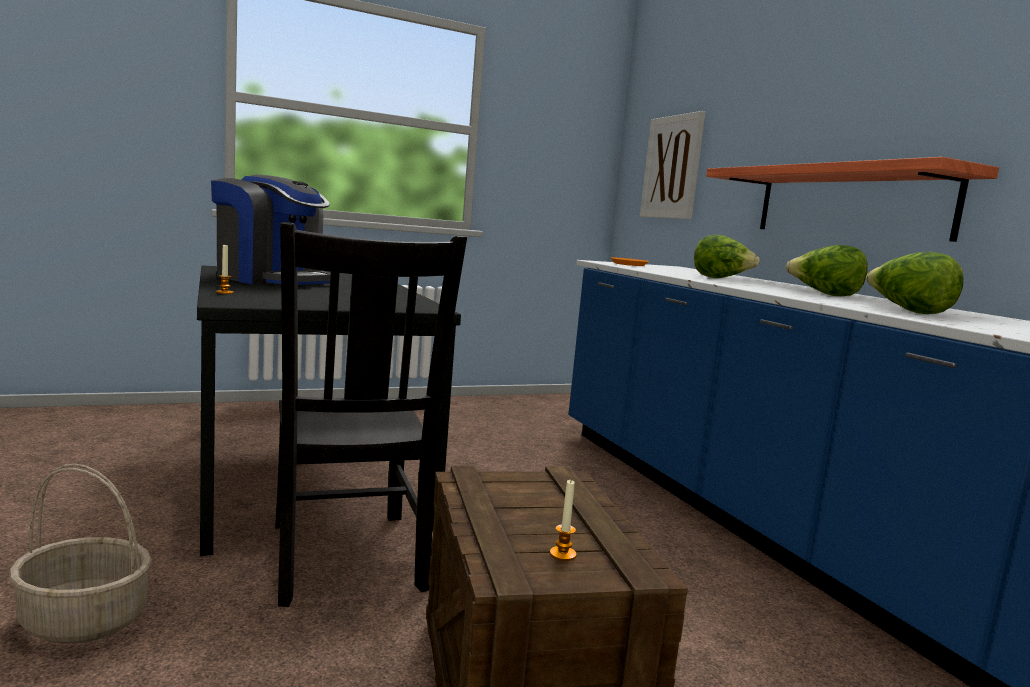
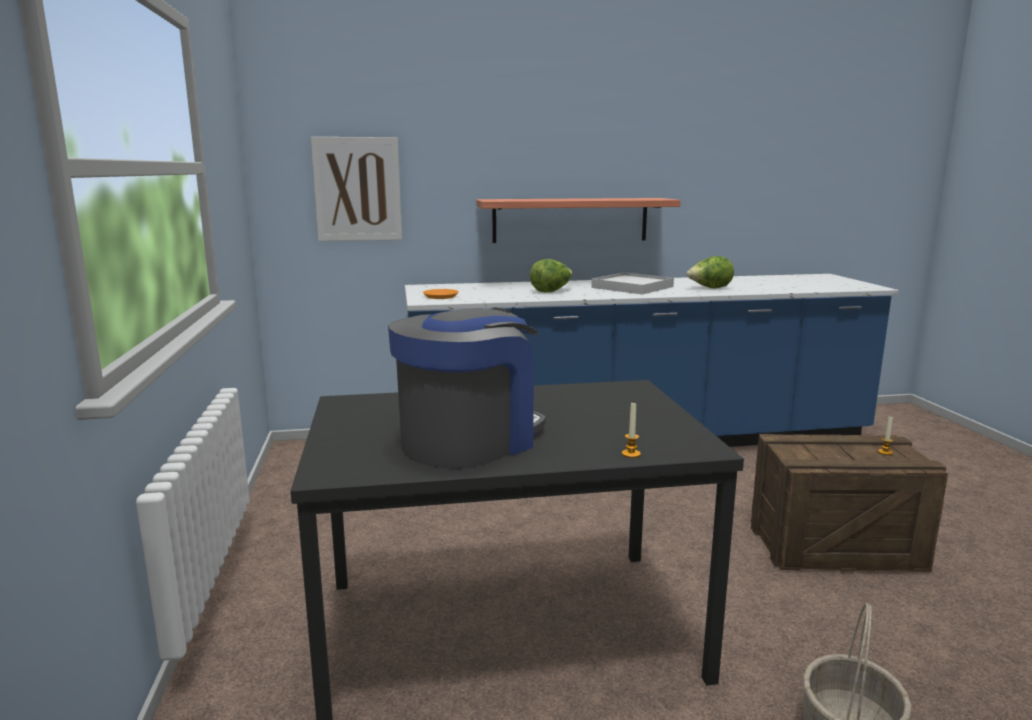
camera: 75 degrees left, 5 degrees up
(347, 559) = (700, 602): black chair -> none
(824, 294) = (632, 287): lettuce -> white tray

